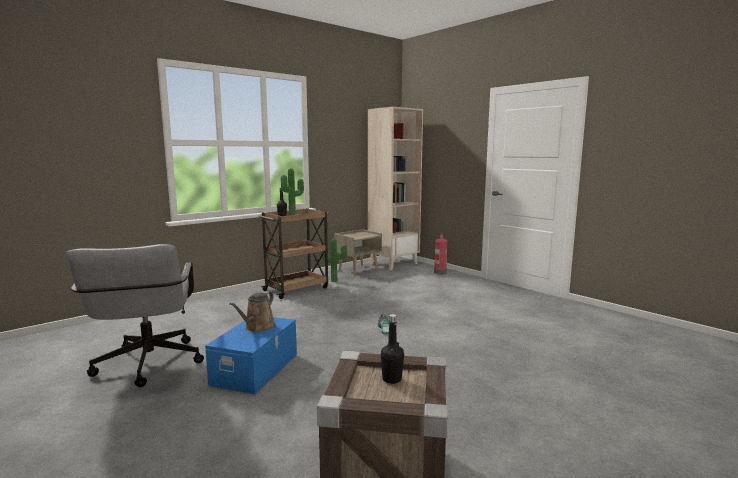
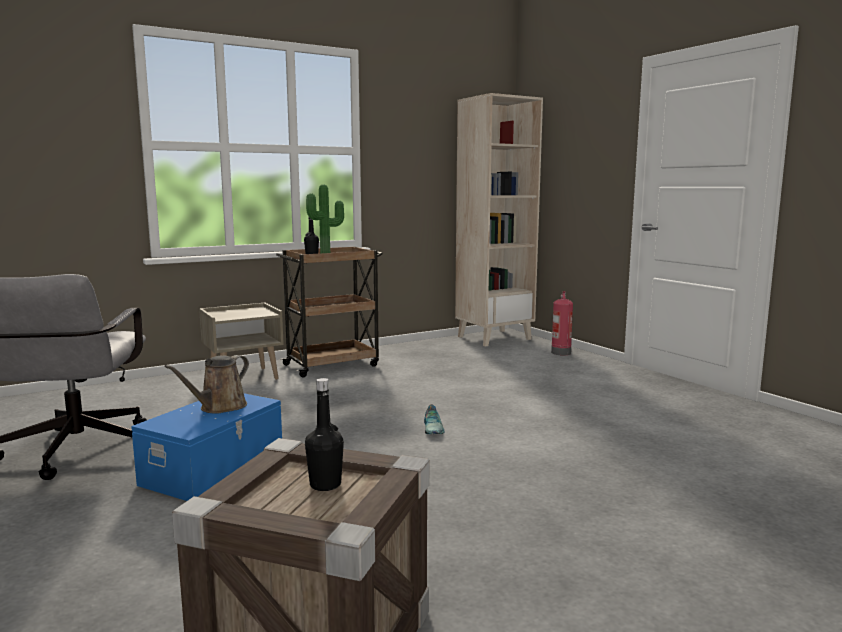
camera: 10 degrees right, 0 degrees up
(334, 281) = (393, 357): potted plant -> none
(358, 270) = (436, 344): beige nightstand -> beige nightstand (244, 377)

